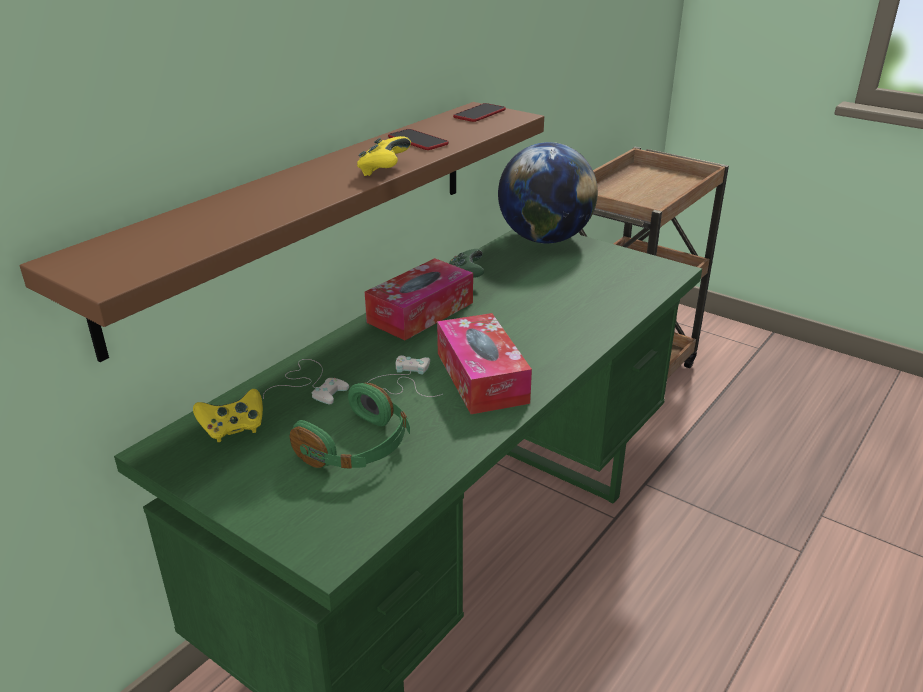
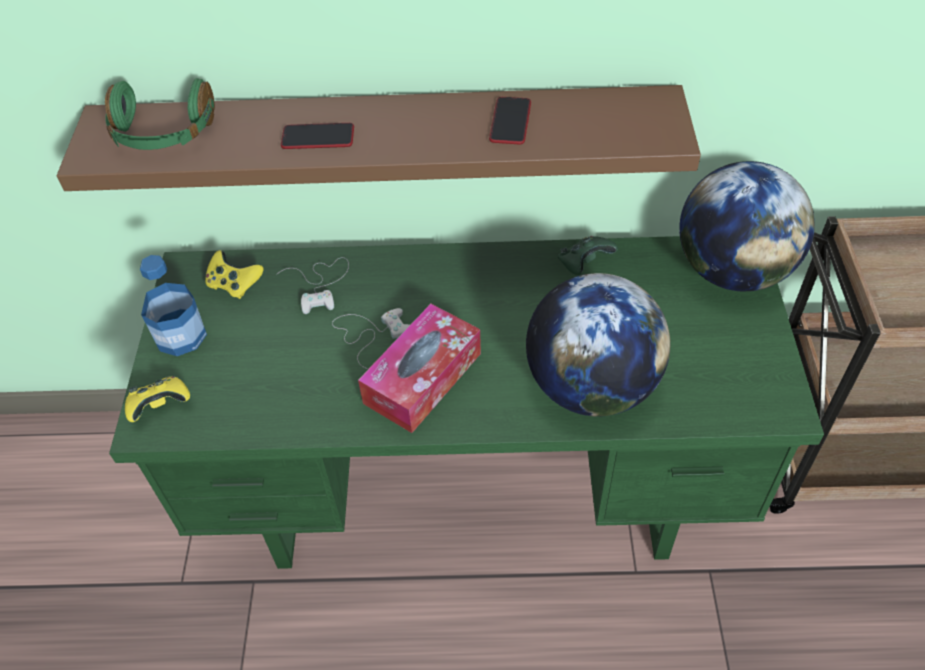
camera: 55 degrees right, 20 degrees up
(244, 485) = (181, 335): none -> bottle
(358, 448) = (265, 365): green headphones -> green headphones (163, 133)
(384, 171) = (409, 148): yellow game controller -> yellow game controller (161, 406)
(420, 312) = (488, 275): tissue box -> none
(479, 114) = (642, 112): phone -> phone (318, 137)
(577, 318) = (591, 386): none -> globe

